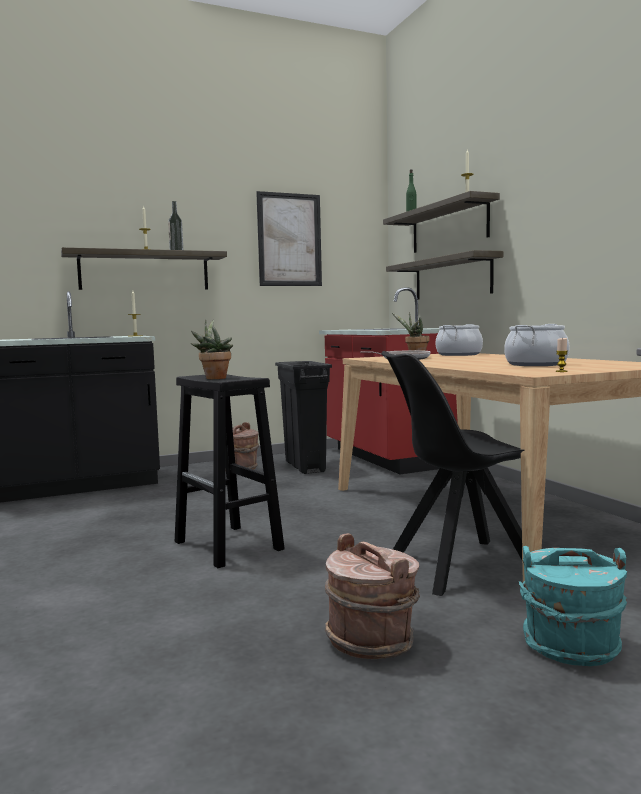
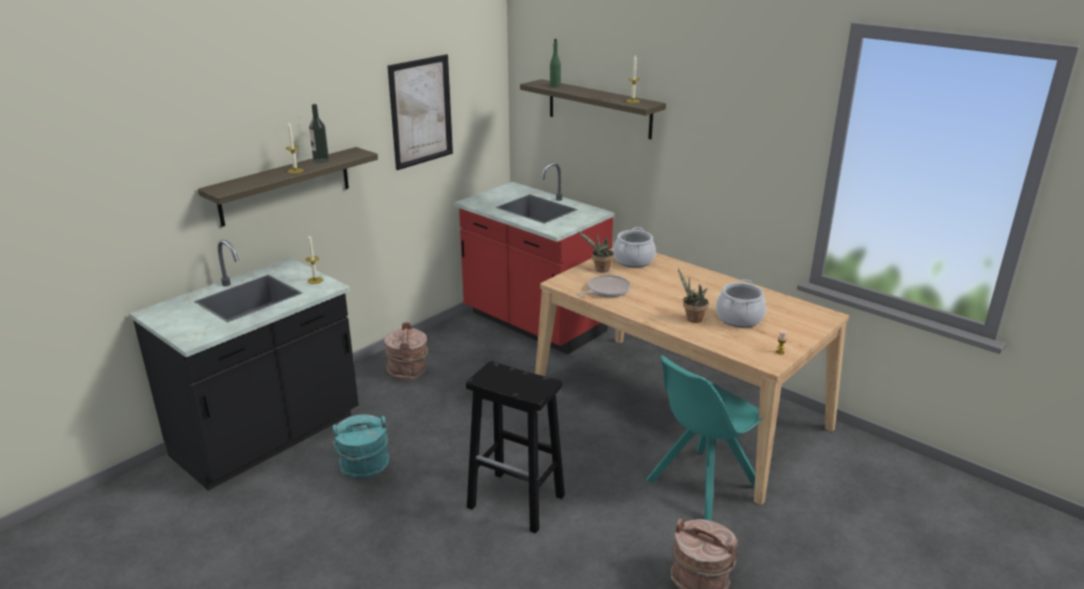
camera: 25 degrees left, 20 degrees up
(214, 378) = (510, 384): potted plant -> potted plant (691, 319)
(305, 467) = (471, 355): black trash can -> none
(452, 278) = (602, 160): shelf -> none
(459, 566) = (701, 485): black chair -> turquoise chair
(571, 646) = (808, 550): turquoise bucket -> turquoise bucket (364, 466)

